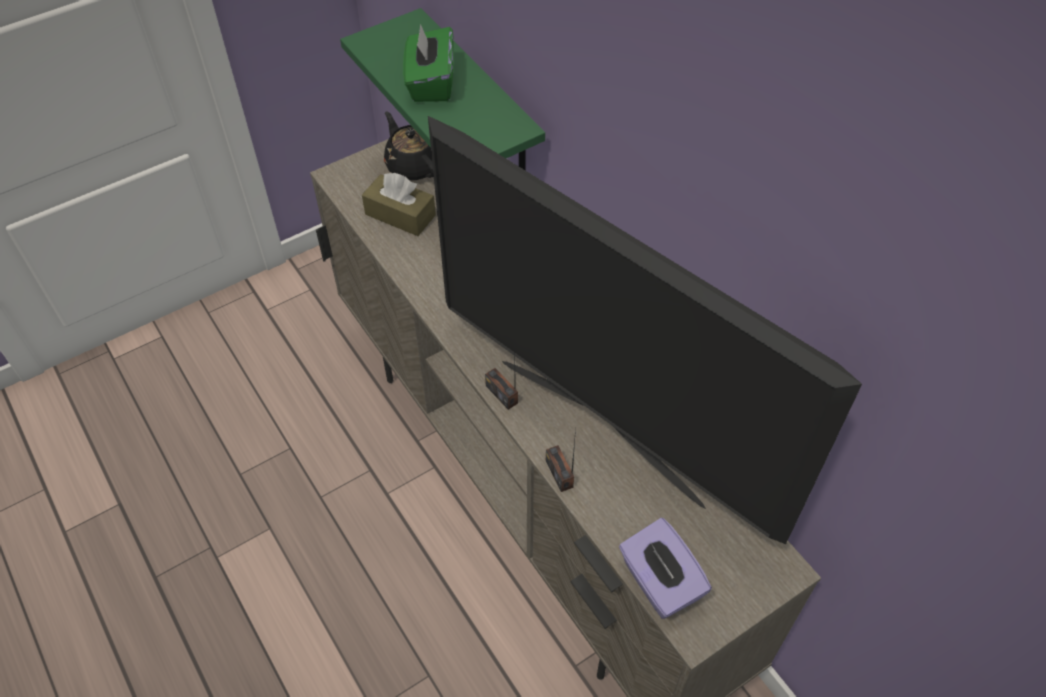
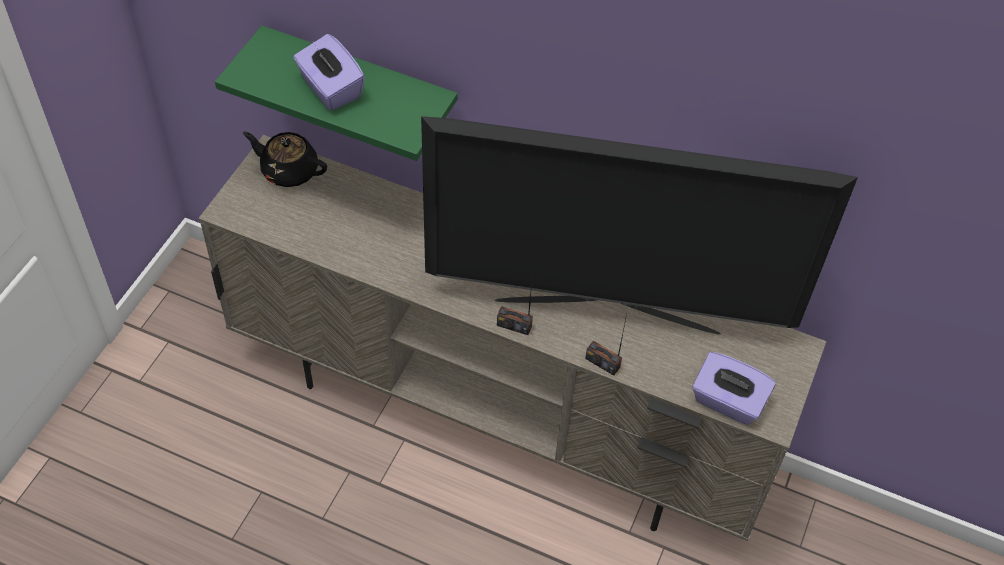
camera: 35 degrees left, 0 degrees up
(400, 215) = (313, 219): brown tissue box -> none
(431, 83) = (330, 89): green tissue box -> purple tissue box

